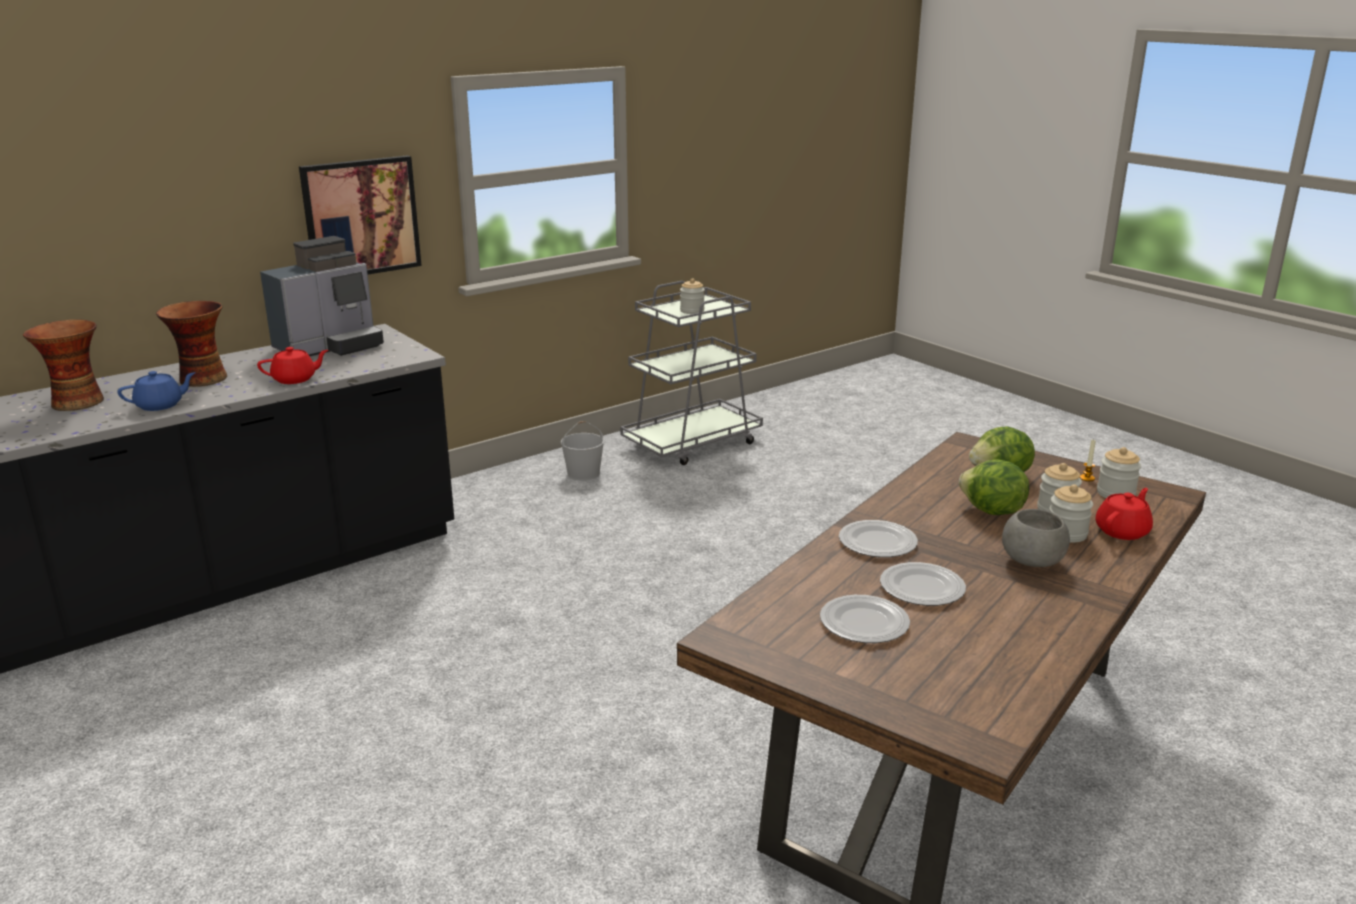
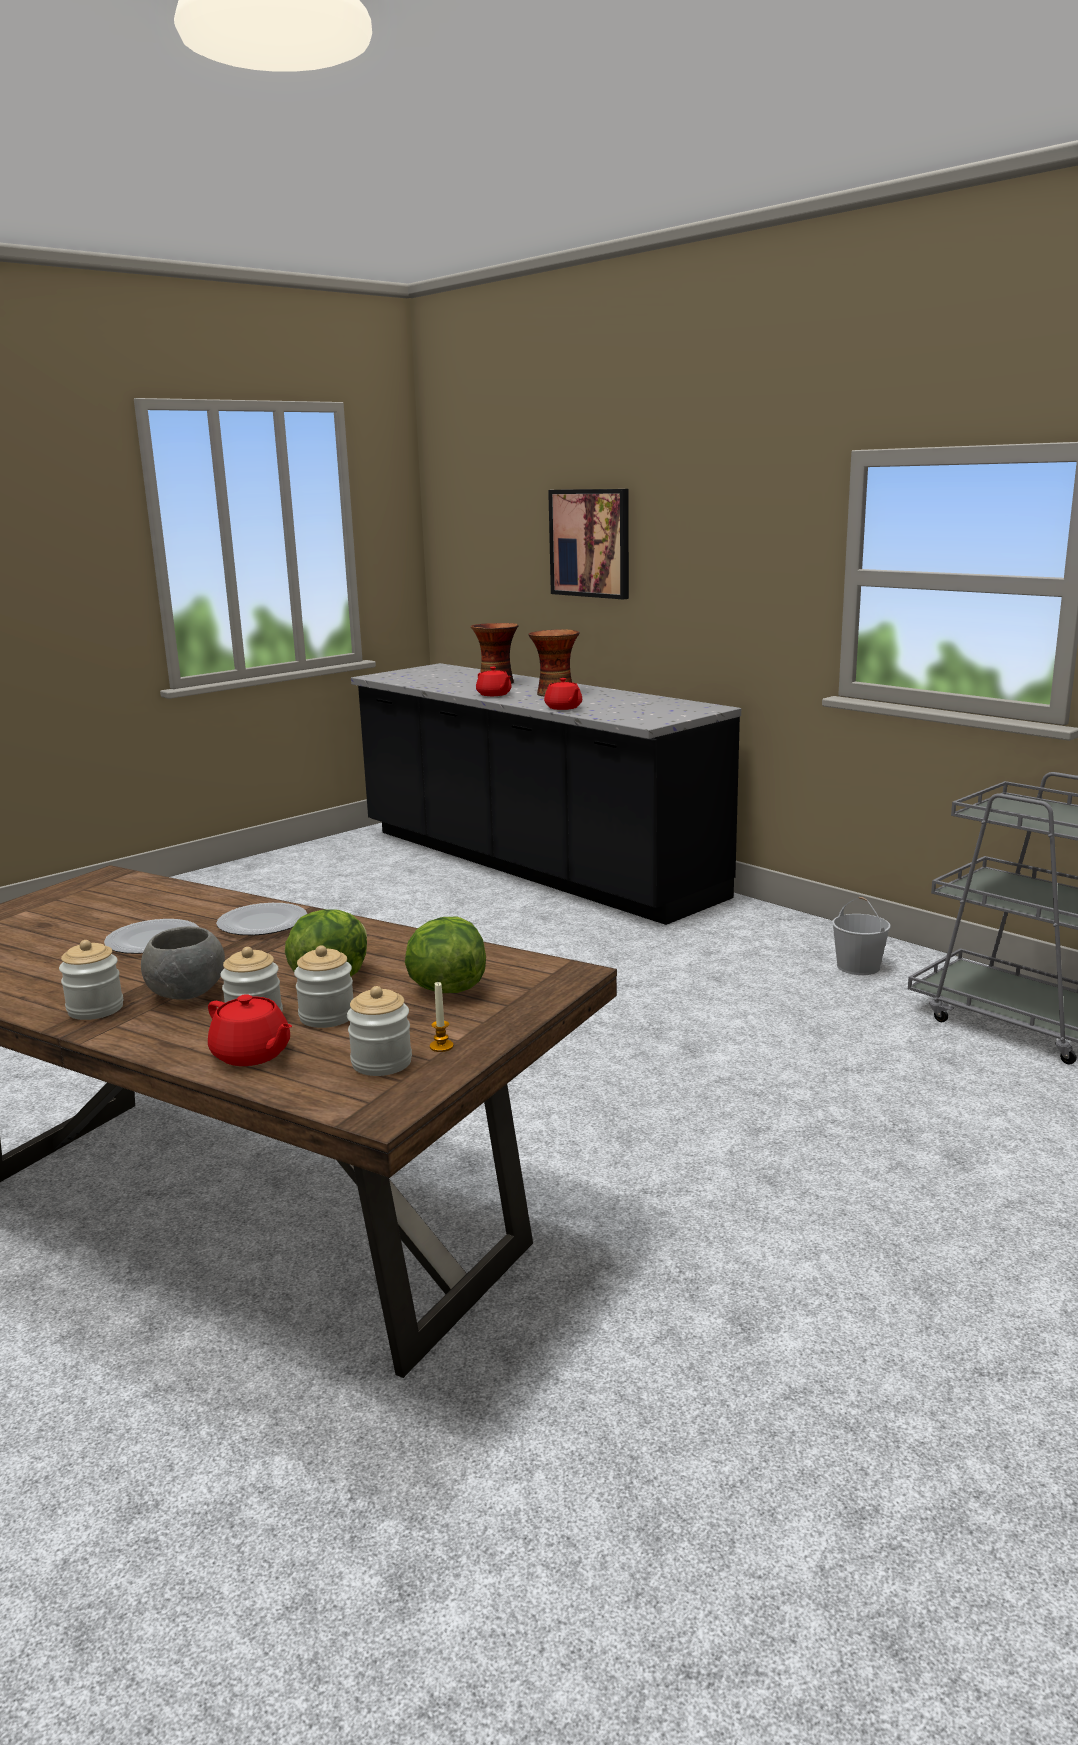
camera: 85 degrees right, 5 degrees down
(160, 405) = (494, 694): blue teapot -> red teapot
(330, 346) = (656, 704): coffee machine -> none
(361, 217) = (745, 594): picture -> picture (590, 543)
(692, 311) = (1034, 815): jar -> jar (95, 1009)
(863, 622) = (100, 918): plate -> none

